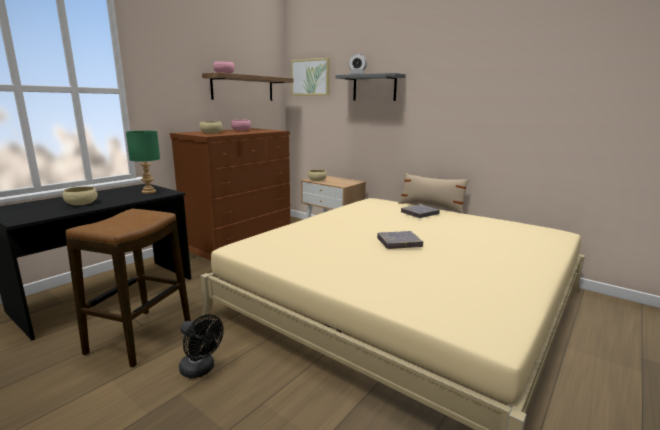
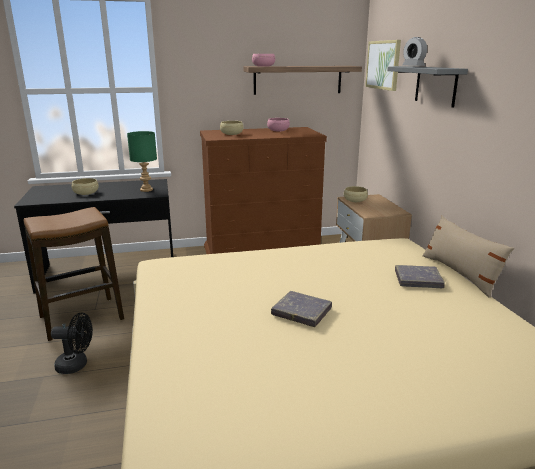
camera: 40 degrees right, 5 degrees up
(201, 370) = (77, 365): black fan -> black fan turned 75 degrees counterclockwise

